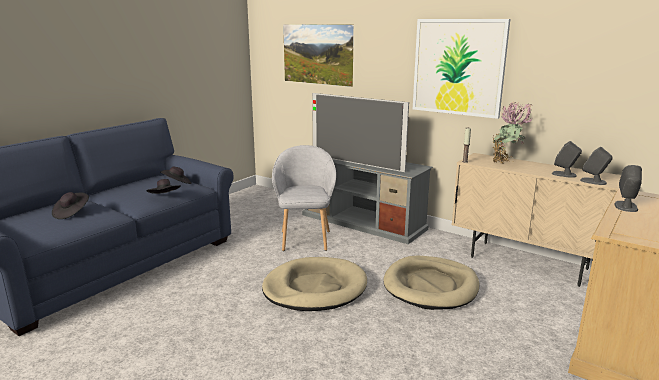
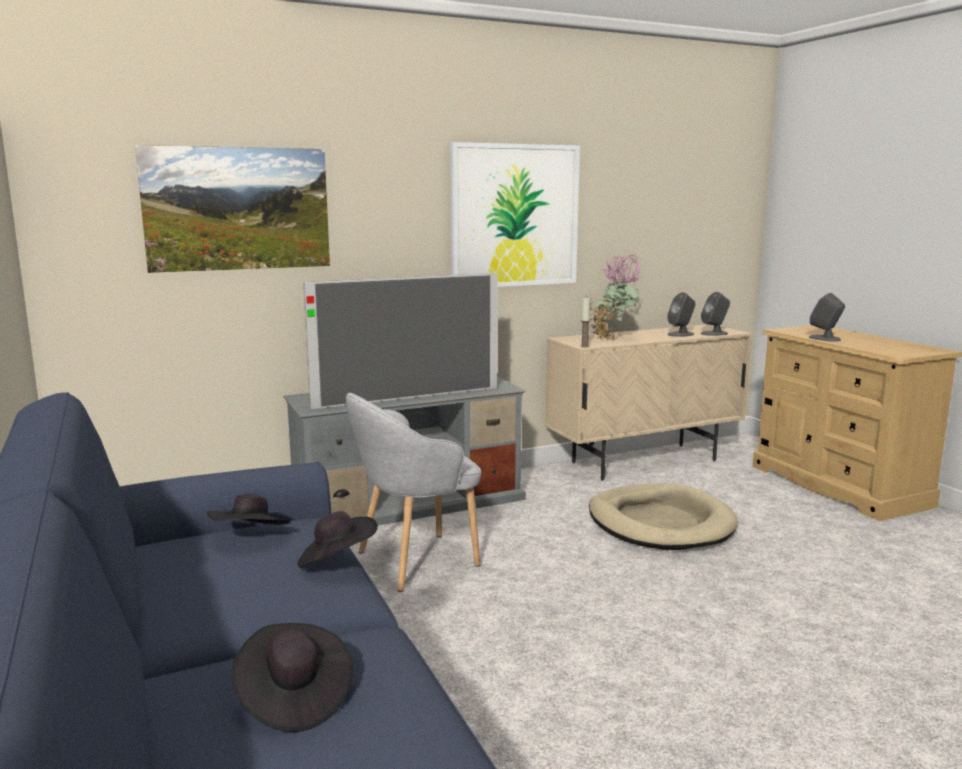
camera: 60 degrees left, 5 degrees down
(305, 239) = (414, 561): grey armchair -> grey armchair turned 60 degrees counterclockwise
(315, 288) = (603, 598): beige dog bed -> none

